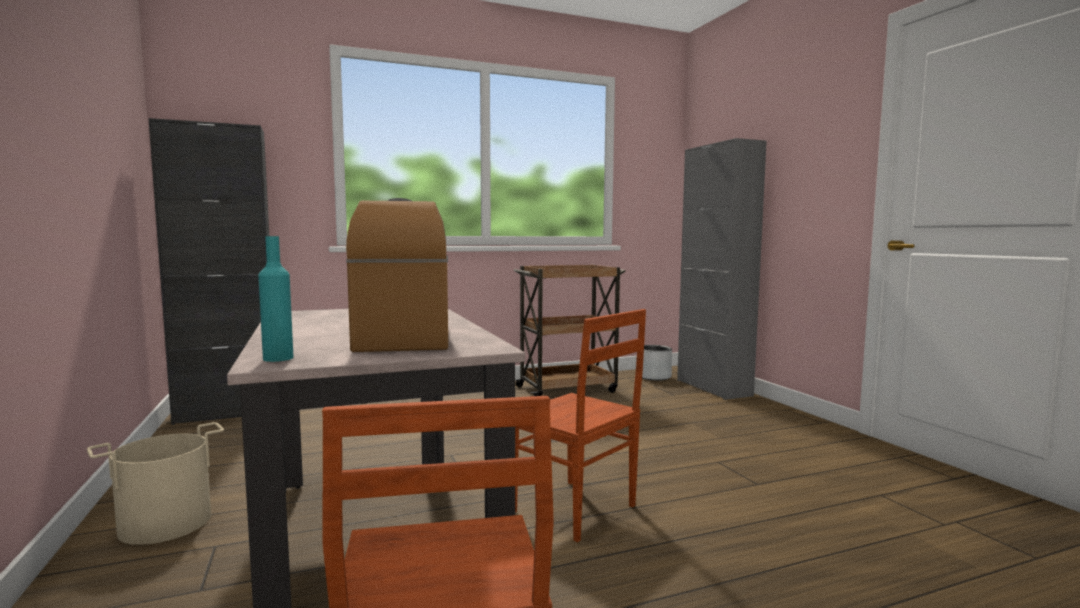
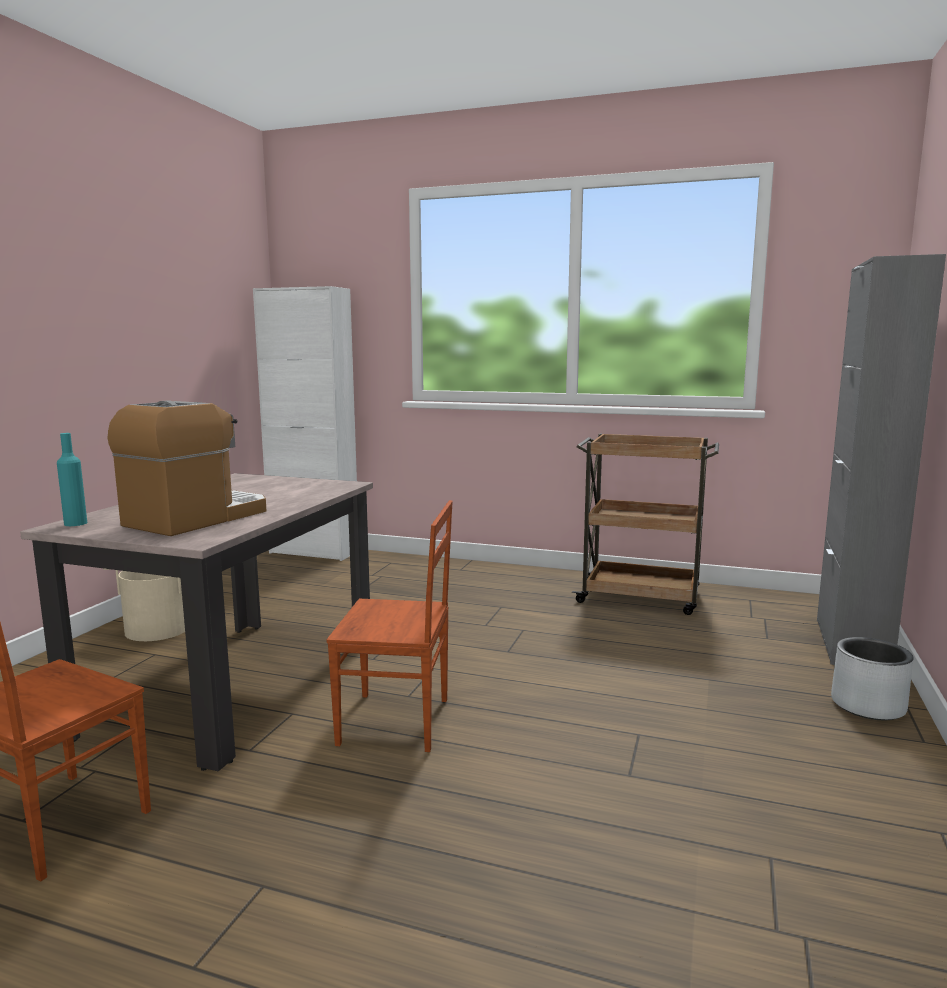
camera: 40 degrees right, 5 degrees up
(227, 413) = (314, 552): black cabinet -> white cabinet
(574, 510) = (396, 722): brown chair -> brown chair turned 75 degrees counterclockwise
(654, 377) = (791, 608): grey planter -> grey planter (868, 706)

